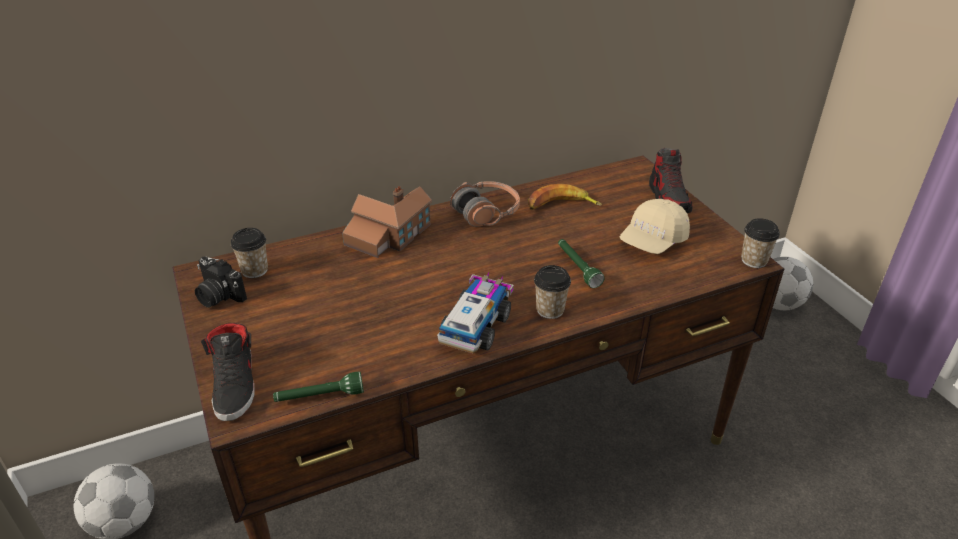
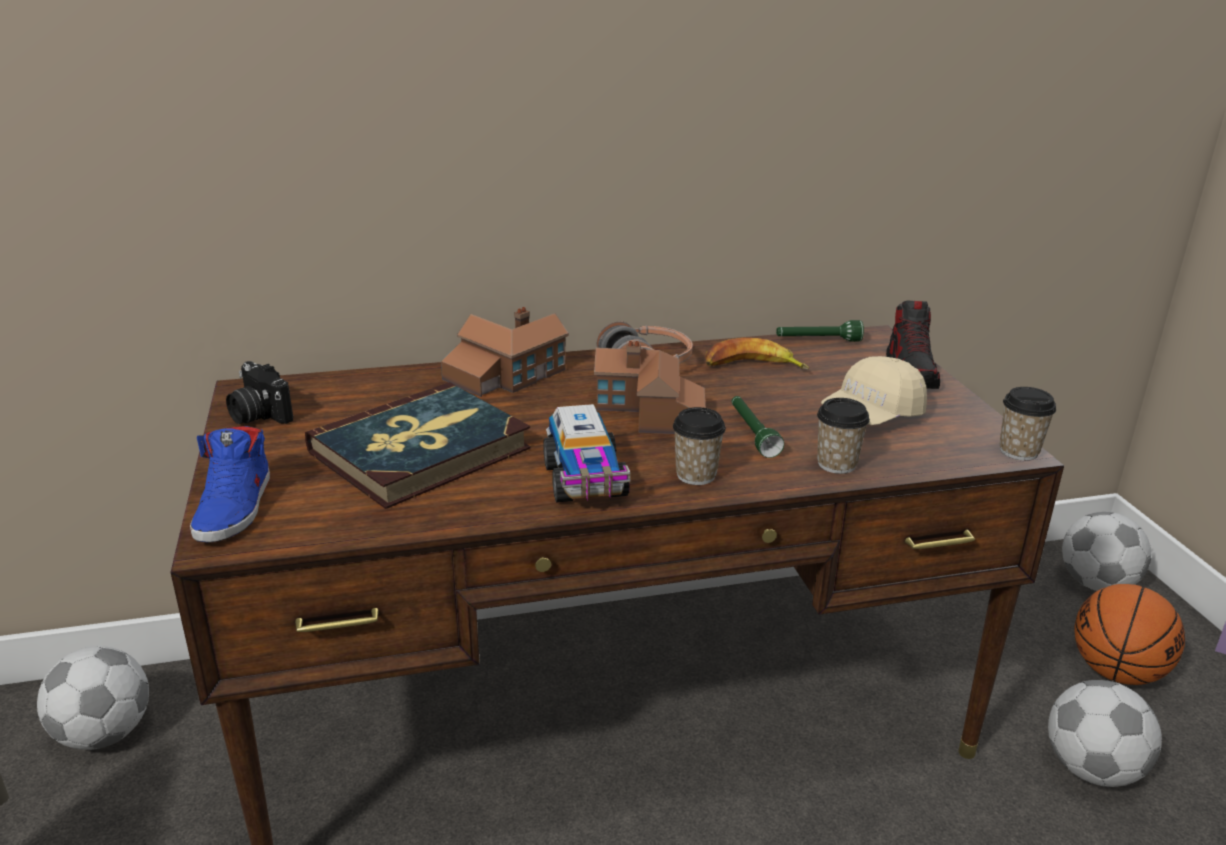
camera: 10 degrees right, 10 degrees down
(236, 384) = (236, 507): black shoe -> blue shoe
(254, 270) = (316, 394): cup -> cup (836, 464)
(319, 397) = (338, 533): green flashlight -> green flashlight (817, 341)
(351, 314) = (421, 451): none -> book
(476, 325) = (585, 481): toy truck -> toy truck turned 135 degrees clockwise
(503, 258) = (650, 413): none -> toy house
(793, 440) = (1092, 770): none -> football
(798, 367) = (1116, 671): none -> basketball

